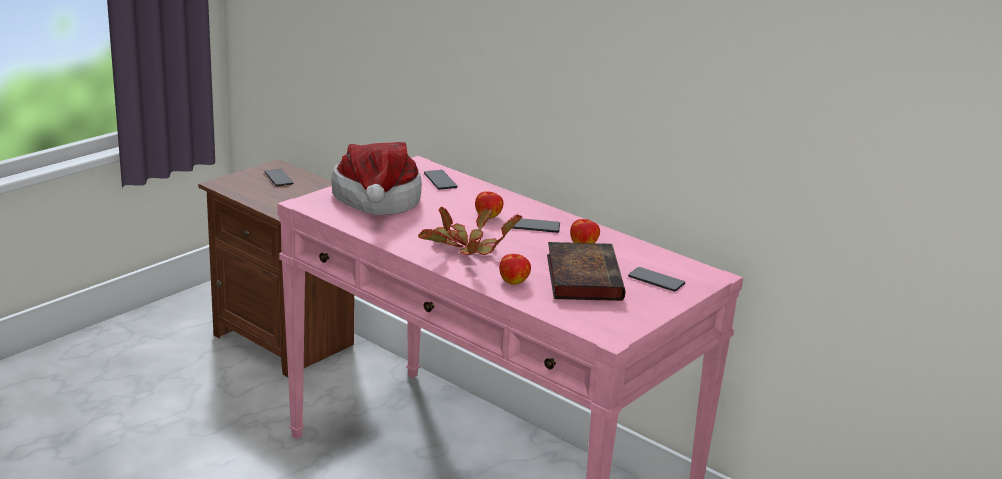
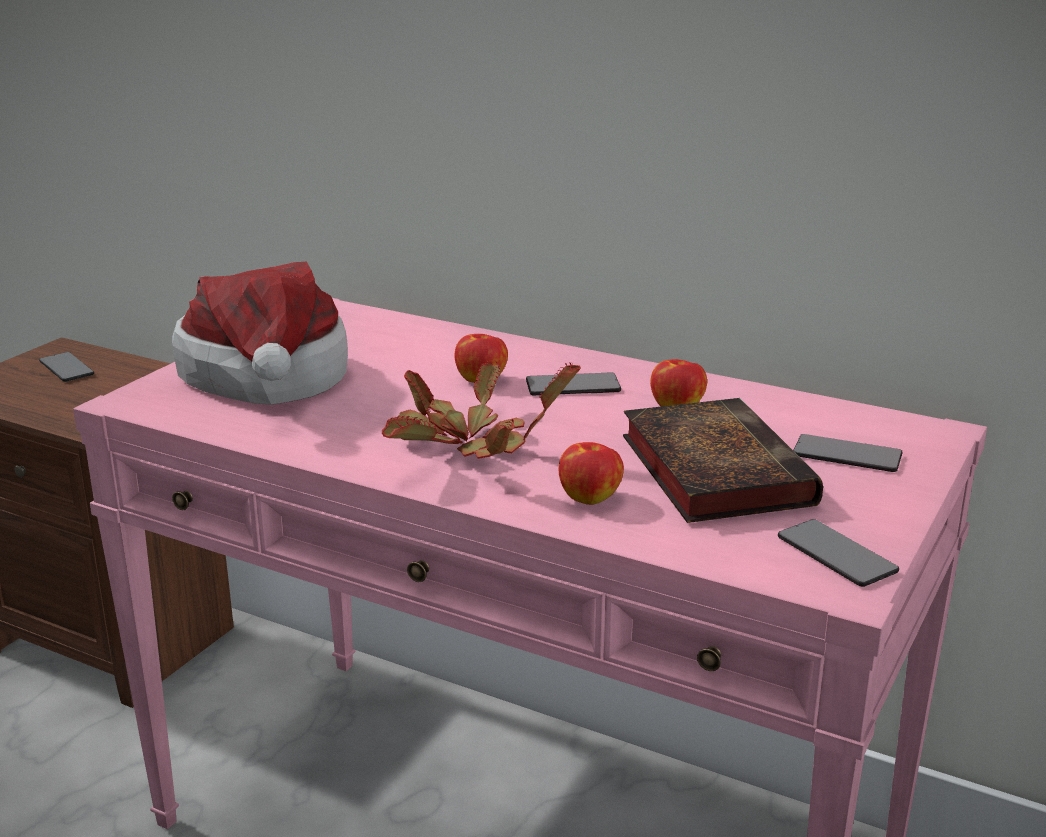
camera: 10 degrees left, 0 degrees up
(440, 181) = (369, 330): phone -> phone (836, 555)

